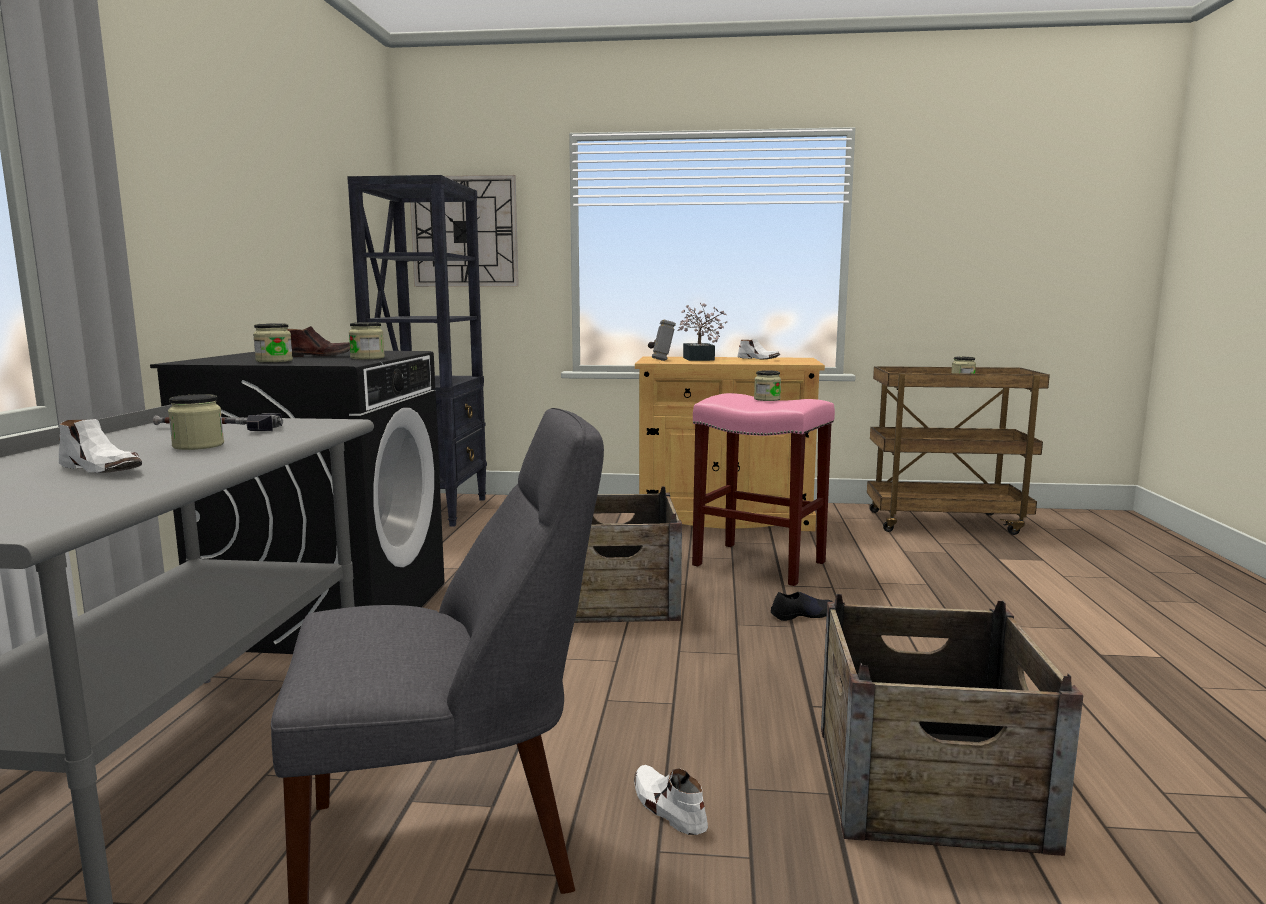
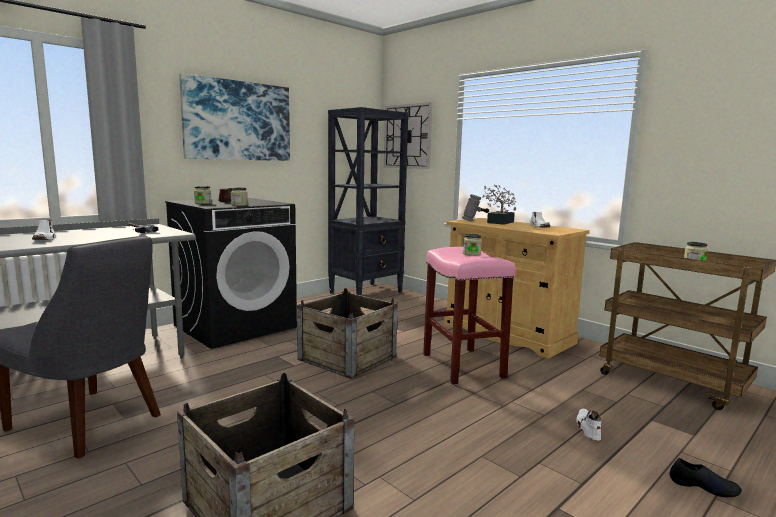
camera: 40 degrees right, 0 degrees up
(198, 445) = (101, 235): jar -> none
(237, 186) = (238, 121): none -> picture
(667, 808) = (162, 450): white shoe -> white shoe (587, 428)
(802, 614) = (417, 400): black shoe -> black shoe (703, 486)

